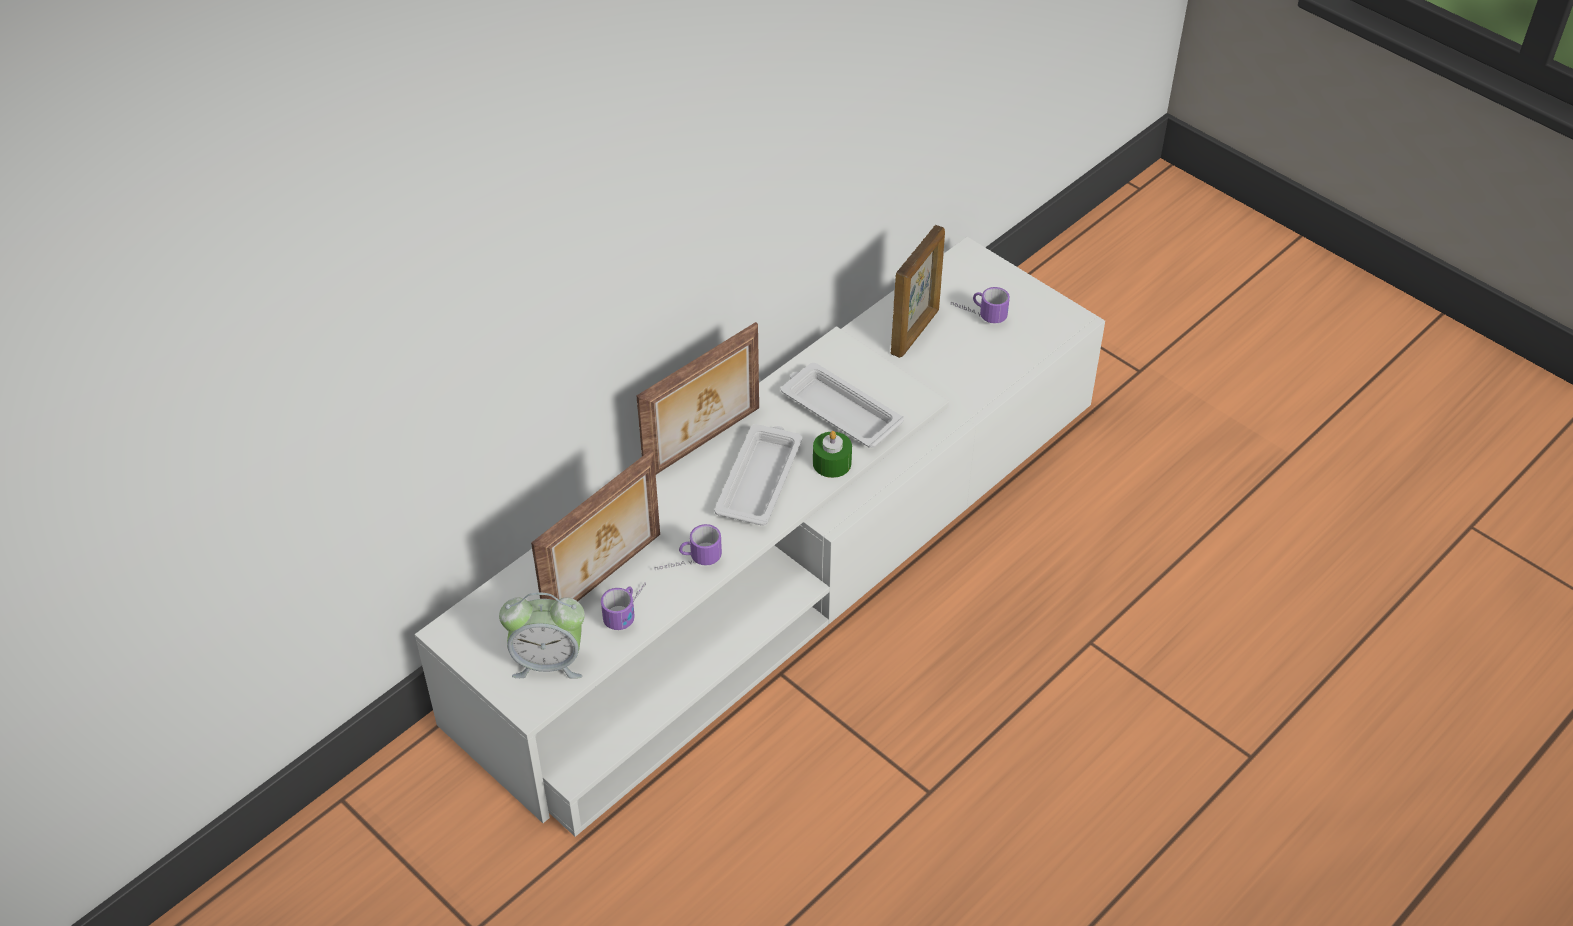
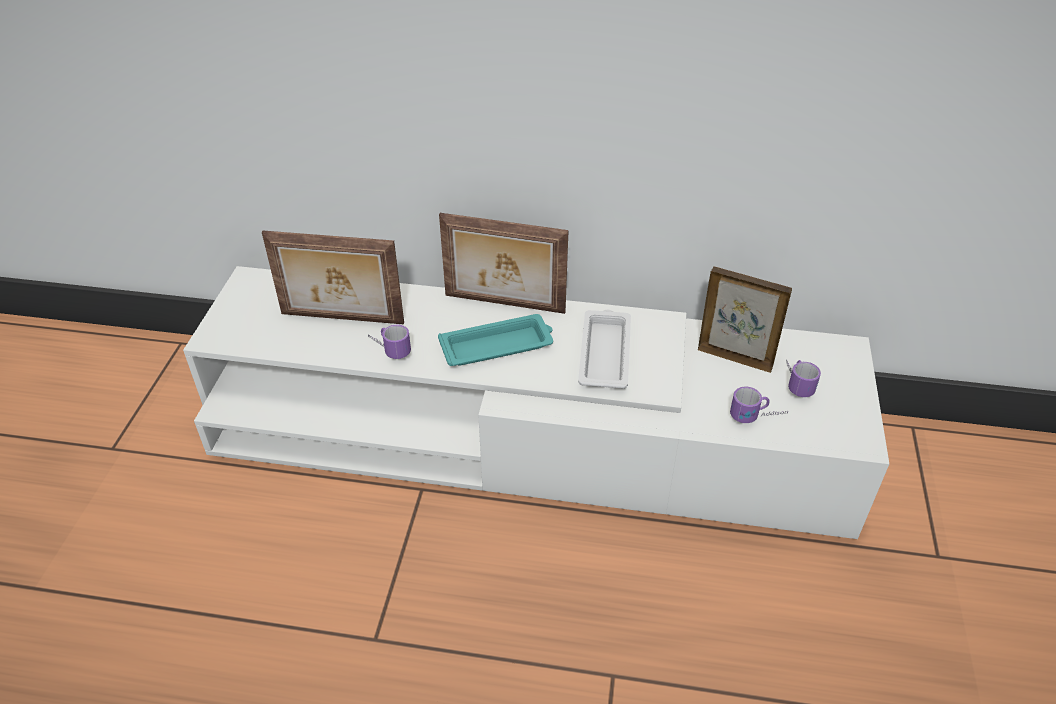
camera: 55 degrees right, 5 degrees down
(548, 661) = (252, 329): alarm clock -> none
(629, 610) = (323, 342): mug -> mug (758, 418)
(760, 479) = (498, 346): white tray -> turquoise tray
(832, 463) = (549, 374): green candle -> none
(915, 332) = (734, 357): picture frame -> picture frame turned 150 degrees counterclockwise

